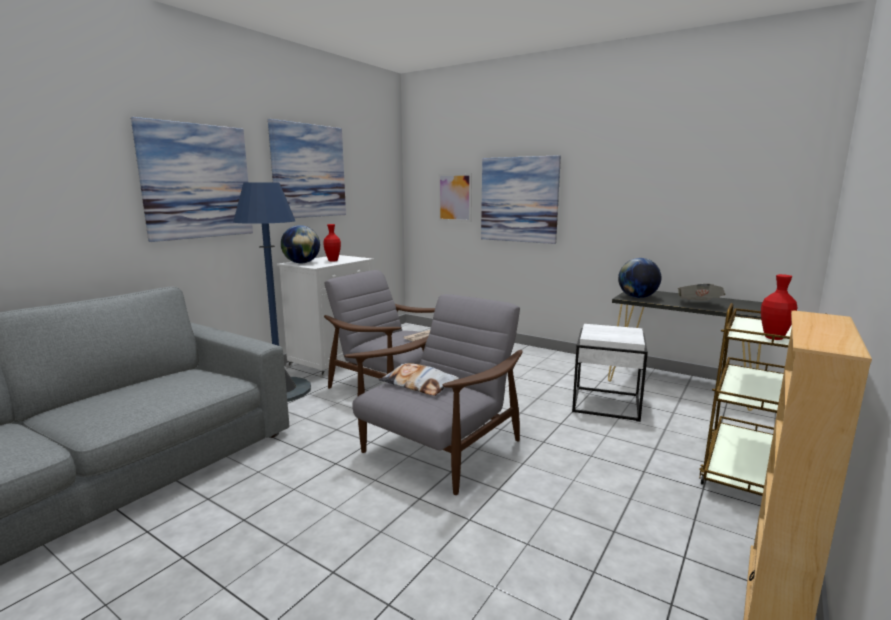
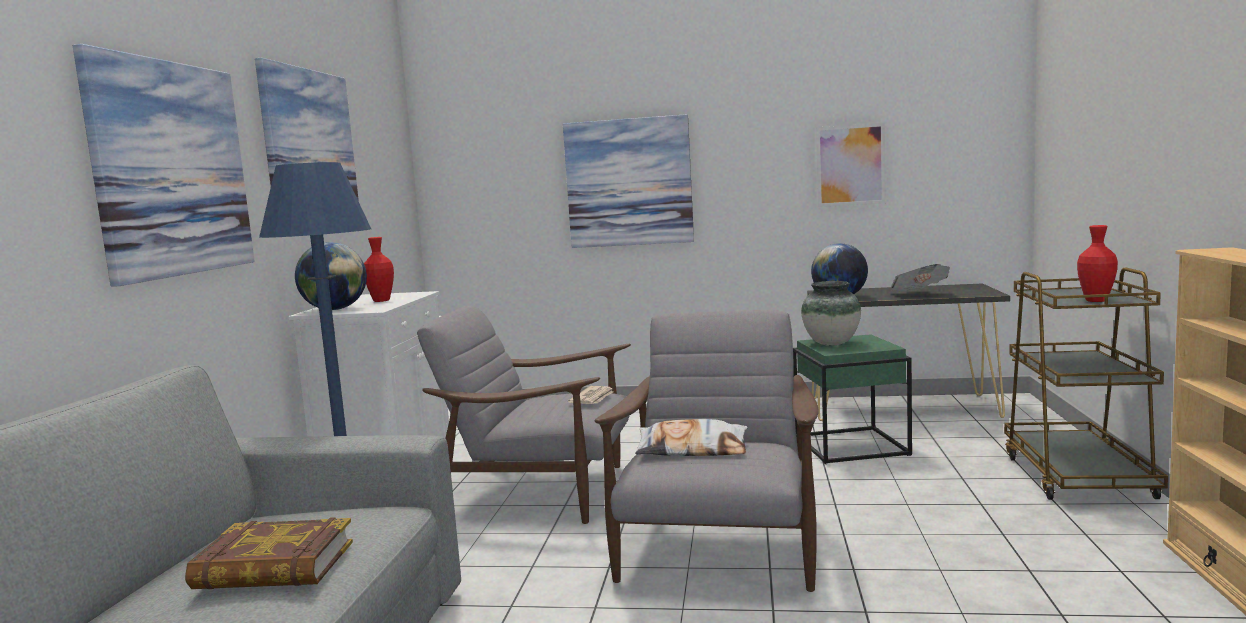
camera: 25 degrees left, 5 degrees down
(140, 398) = (274, 566): none -> book
(455, 197) = (517, 187): picture -> picture (850, 165)
(601, 330) = (831, 343): none -> vase
(607, 404) = (851, 445): white side table -> green side table

